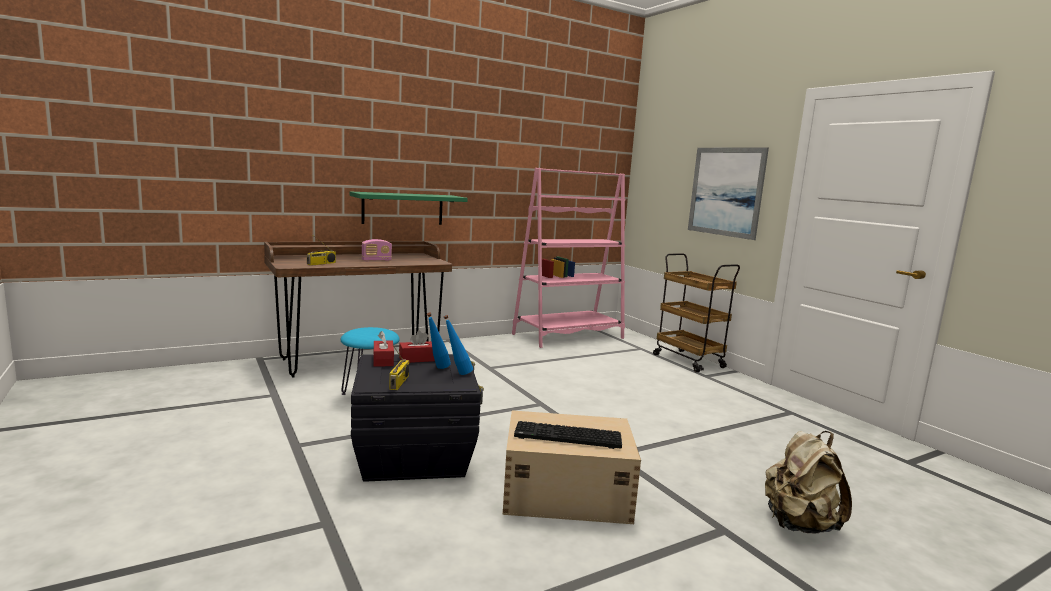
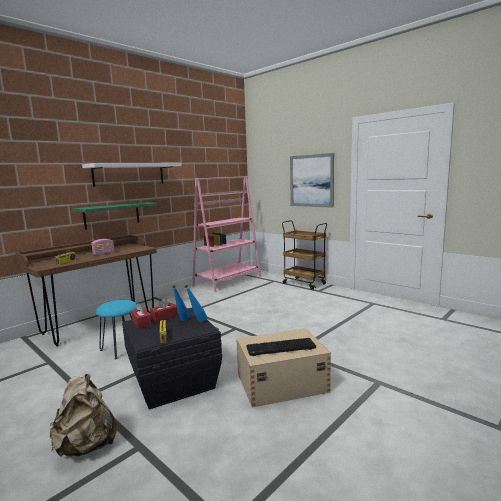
camera: 15 degrees left, 0 degrees up
(436, 152) = (129, 174): none -> white shelf
(799, 524) = (413, 368): beige backpack -> beige backpack (86, 446)

